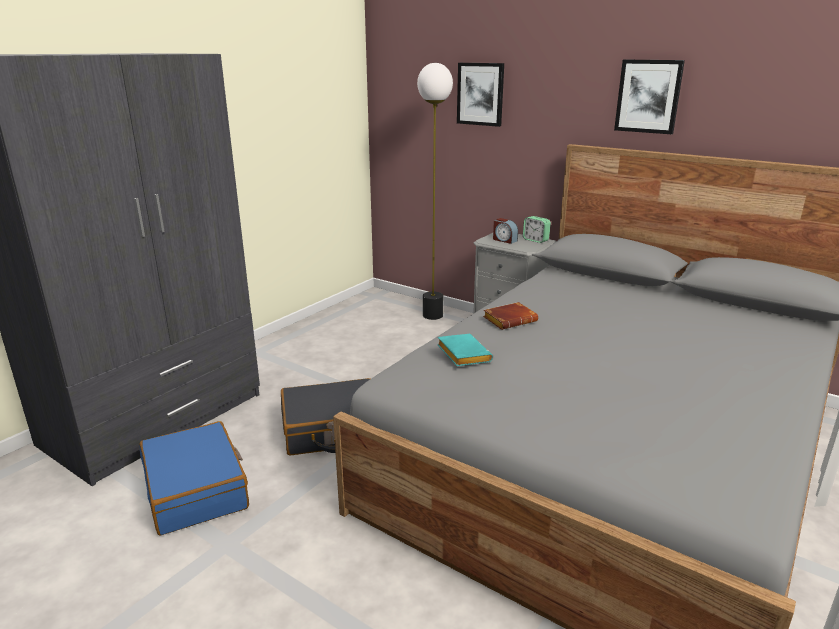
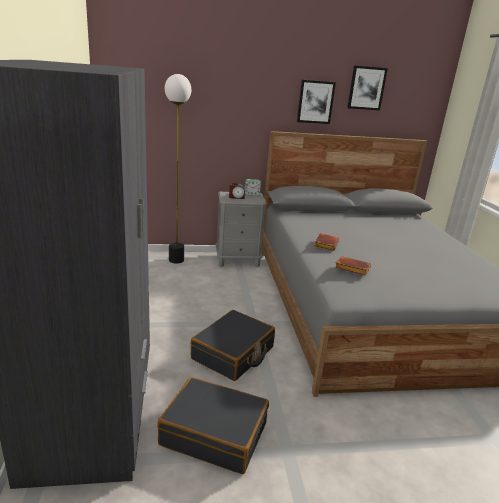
camera: 45 degrees left, 0 degrees up
(197, 490) = (214, 433): blue suitcase -> black suitcase
(461, 354) = (351, 269): turquoise book -> brown book
(480, 94) = (202, 97): picture -> picture (366, 88)

